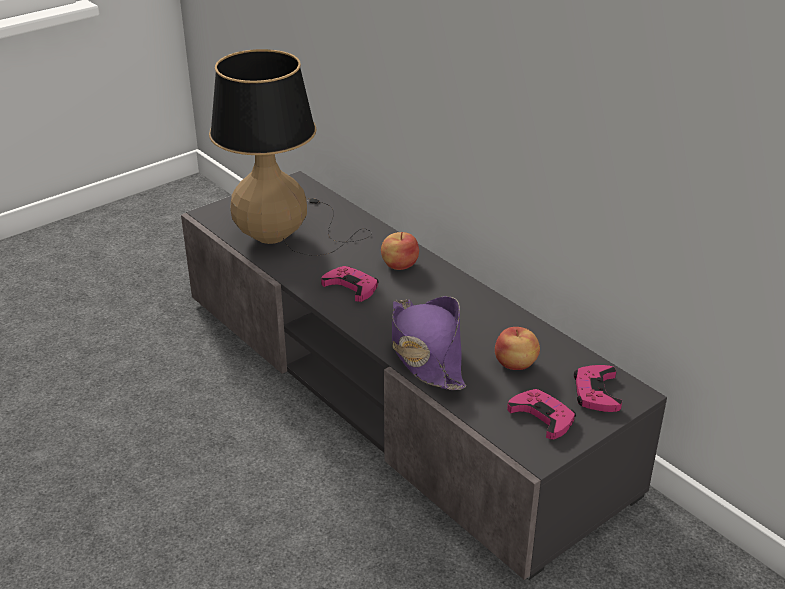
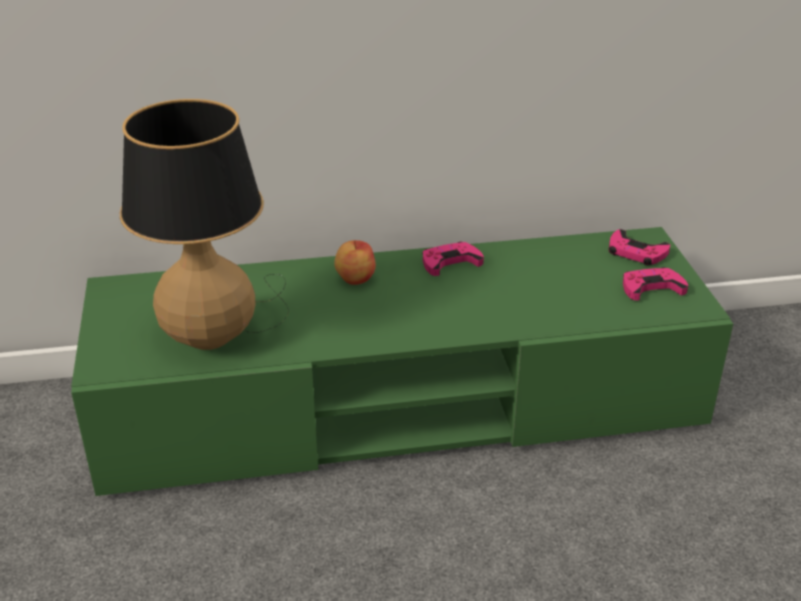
camera: 60 degrees left, 0 degrees up
(351, 287) = (365, 318): pink game controller -> pink game controller (450, 262)
(392, 388) = (400, 405): grey tv stand -> green tv stand
(425, 352) = (515, 313): purple hat -> none
(516, 364) = (570, 274): apple -> none

